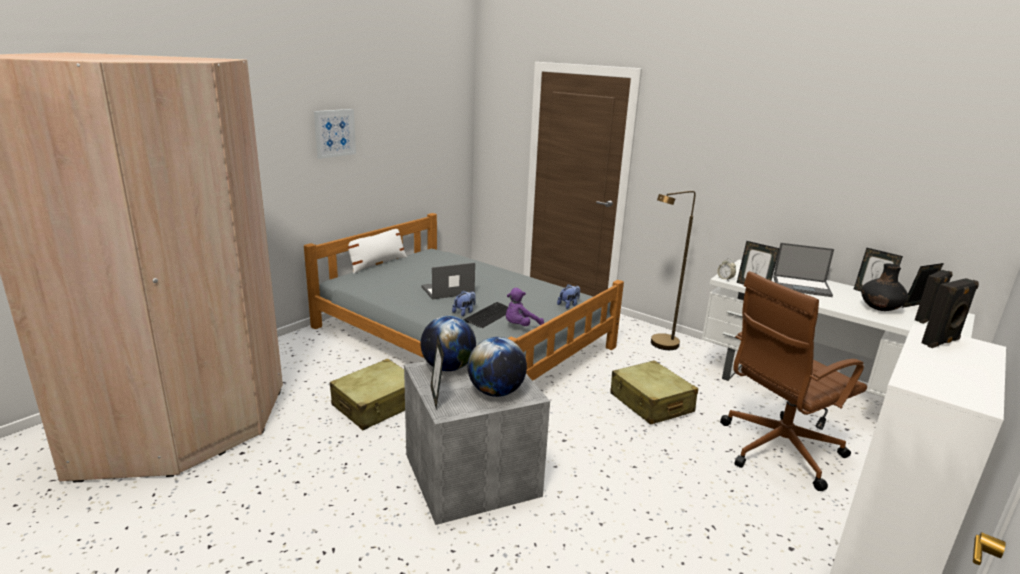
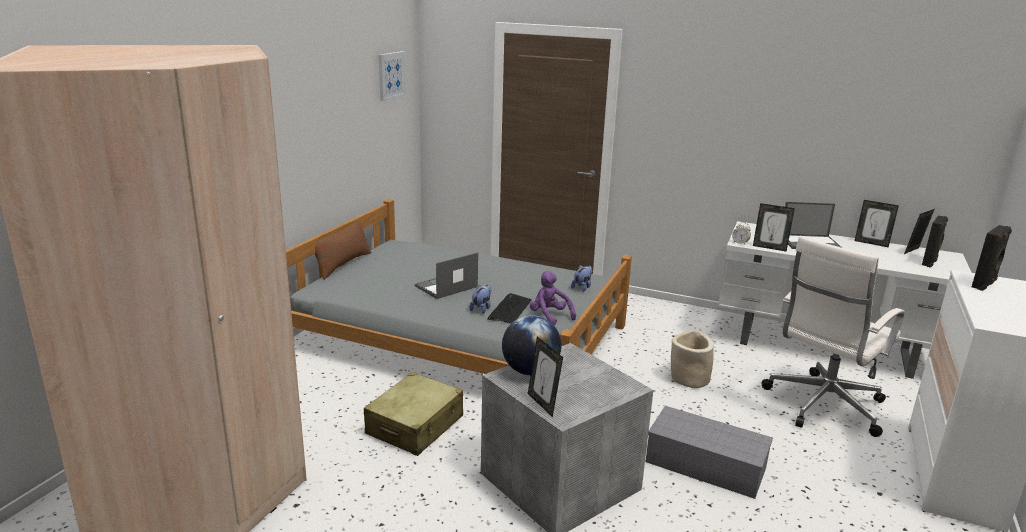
camera: 15 degrees left, 0 degrees up
(334, 133) = (294, 117): picture -> picture (391, 75)
(377, 263) = (342, 264): white pillow -> brown pillow
(496, 392) = (596, 389): globe -> none
(520, 326) = (549, 316): purple plush toy -> purple plush toy turned 105 degrees clockwise
(621, 485) = (707, 465): none -> grey storage box
(651, 403) = (689, 378): beige suitcase -> beige planter
(659, 346) = (665, 318): brown floor lamp -> none
(776, 450) = (822, 405): brown office chair -> white office chair
(879, 309) = (888, 258): black vase -> none

